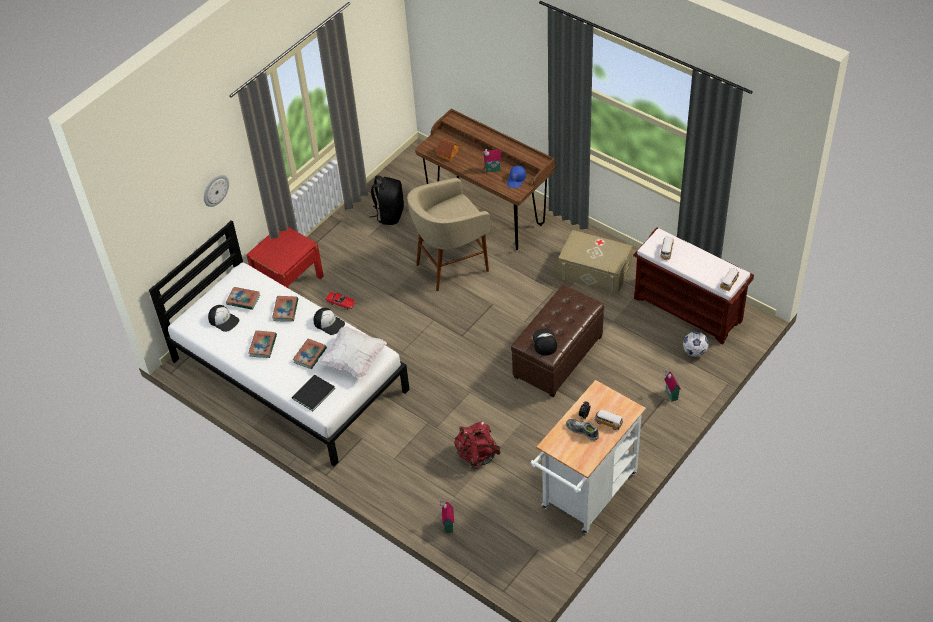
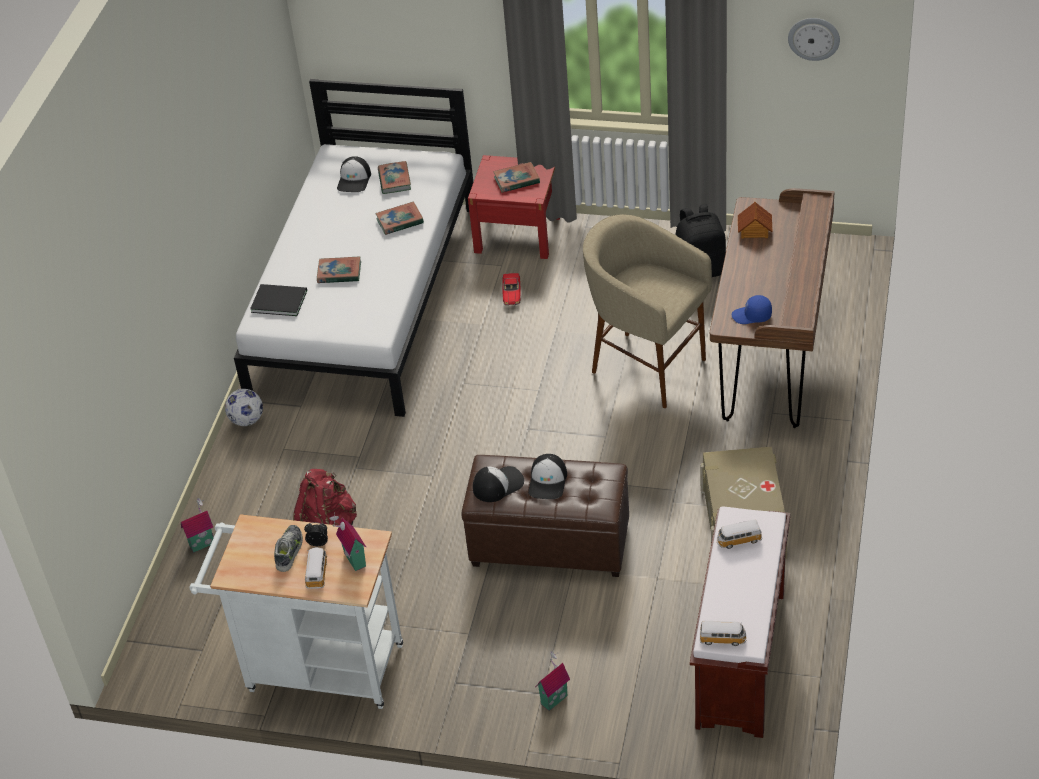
camera: 65 degrees right, 5 degrees down
(215, 190) = (450, 32): wall clock -> wall clock (814, 38)
(263, 346) = (331, 228): book -> book (516, 180)
(329, 323) = (401, 266): cap -> cap (548, 481)
(354, 360) = (353, 313): white pillow -> none
(492, 170) = (754, 285): toy house -> toy house (353, 560)
(694, 352) = (657, 698): football -> football (246, 420)

